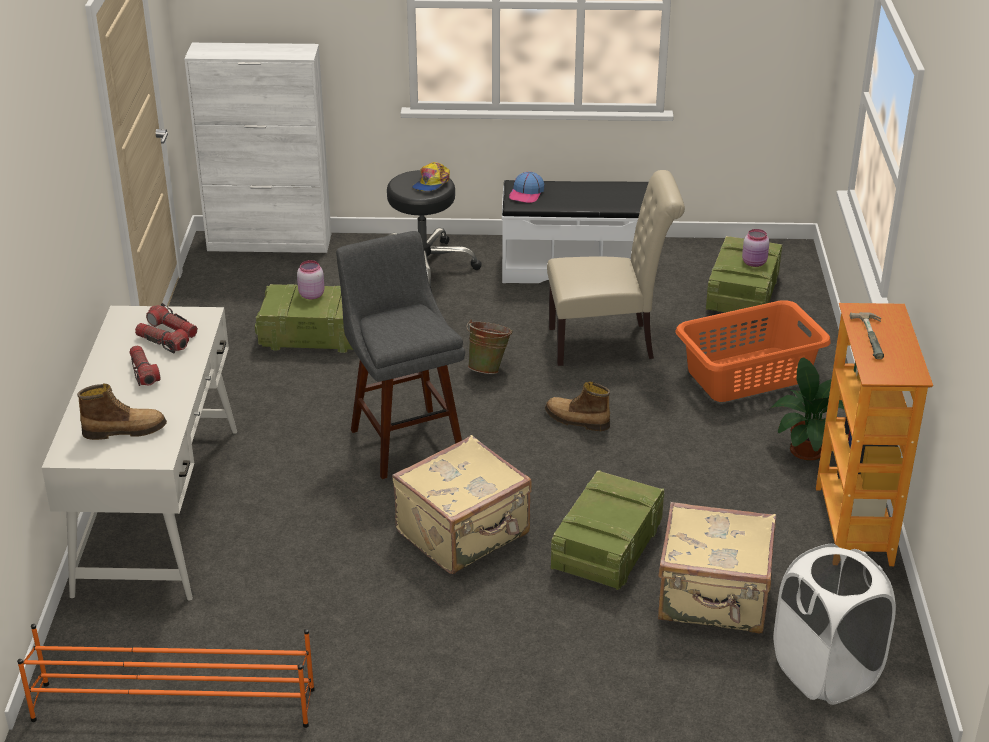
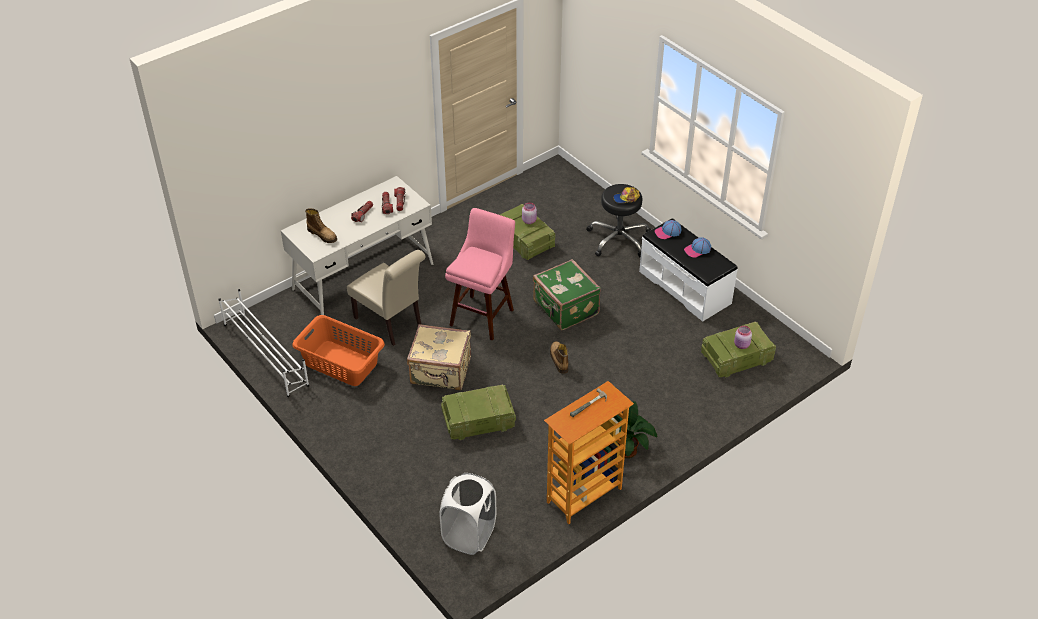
camera: 50 degrees right, 10 degrees up
(173, 704) = (265, 354): orange shoe rack -> white shoe rack
(270, 242) = (577, 181): white cabinet -> none
(404, 439) = (483, 315): grey stool -> pink stool
(489, 368) = (565, 309): green bucket -> green suitcase
(587, 191) = (697, 250): none -> cap
(608, 343) = (633, 335): beige chair -> beige chair (391, 324)
(714, 599) = (480, 473): beige suitcase -> none
(749, 375) = (665, 398): orange laundry basket -> orange laundry basket (341, 364)

